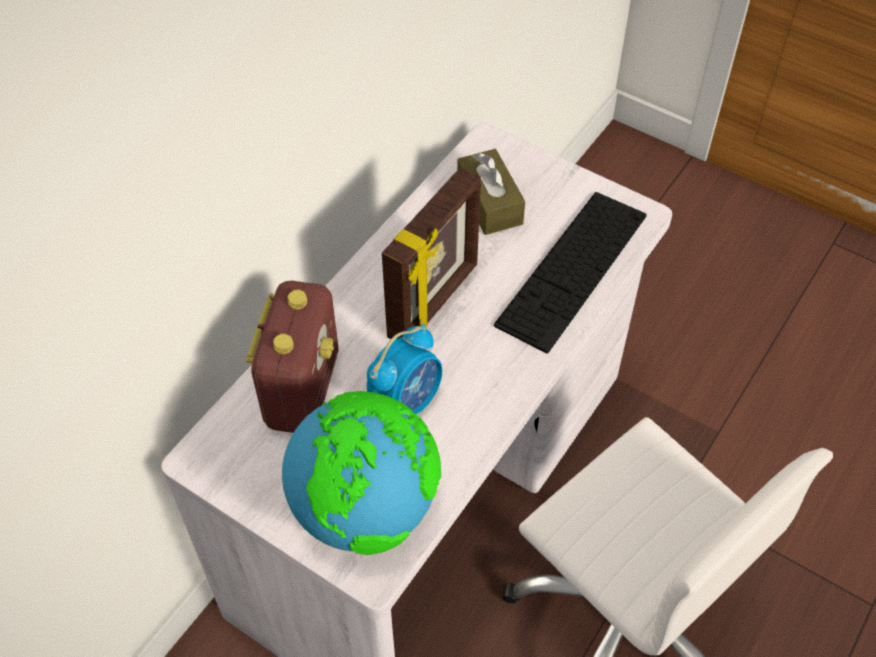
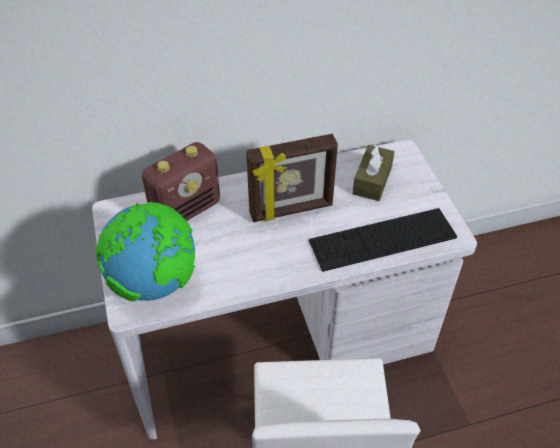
camera: 40 degrees right, 5 degrees down
(407, 400) = (227, 246): alarm clock -> none

